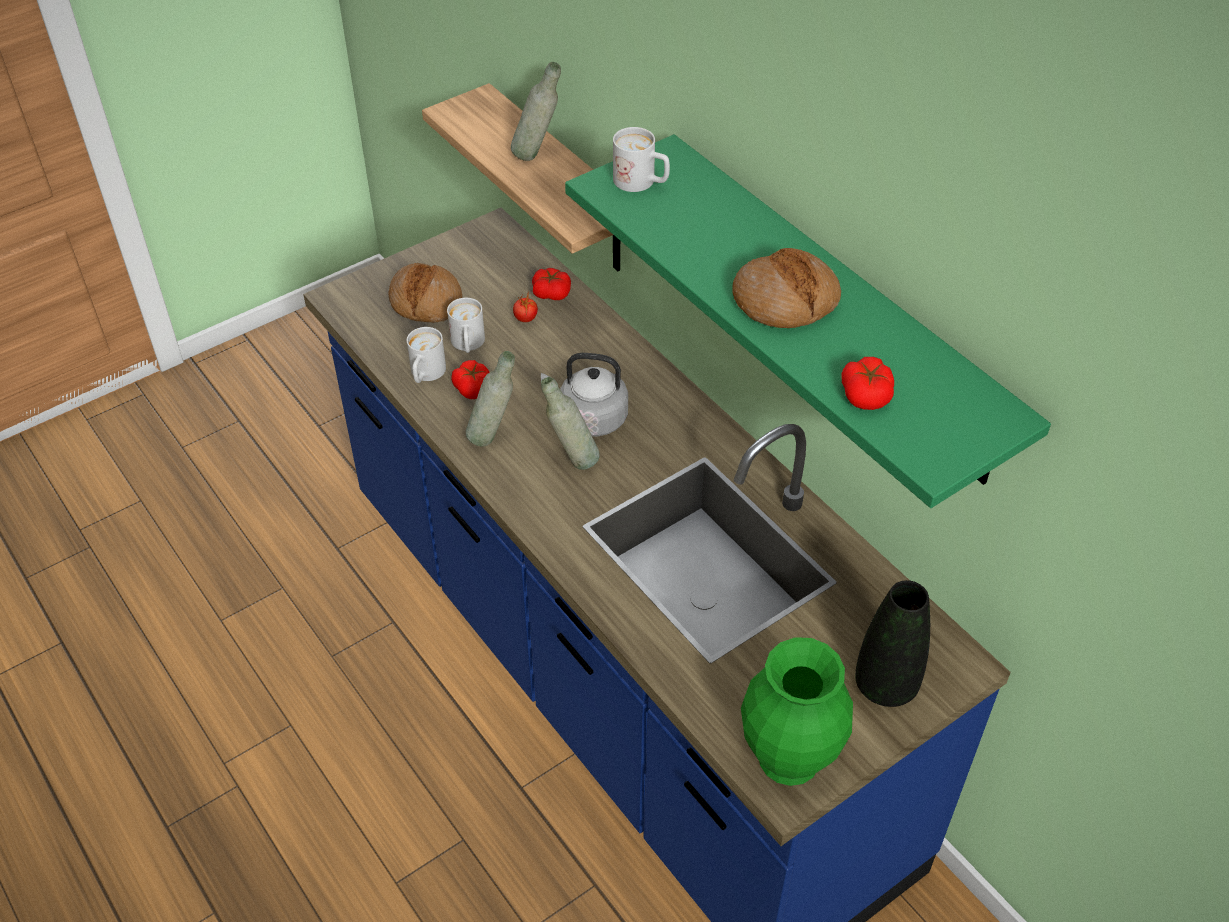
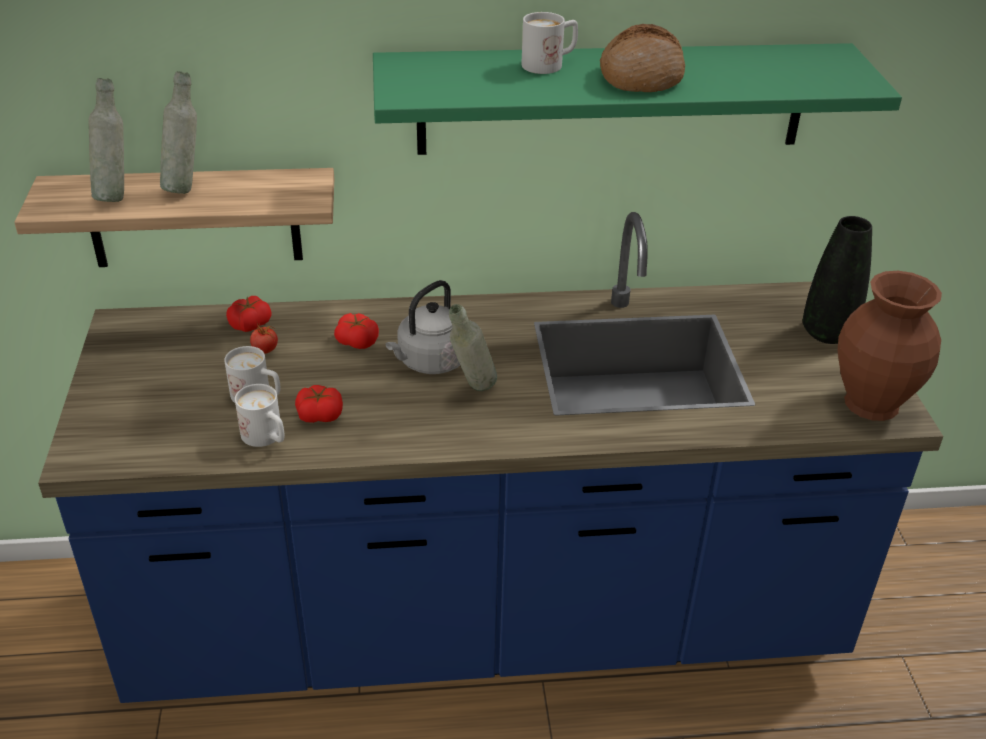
camera: 60 degrees left, 10 degrees down
(426, 301) = (165, 401): bread -> none
(493, 437) = (396, 425): grey bottle -> grey bottle (116, 195)
(642, 183) = (423, 81): white mug -> white mug (550, 64)
(791, 759) = (873, 403): green vase -> brown vase
(866, 395) = (776, 83): tomato -> tomato (357, 341)

